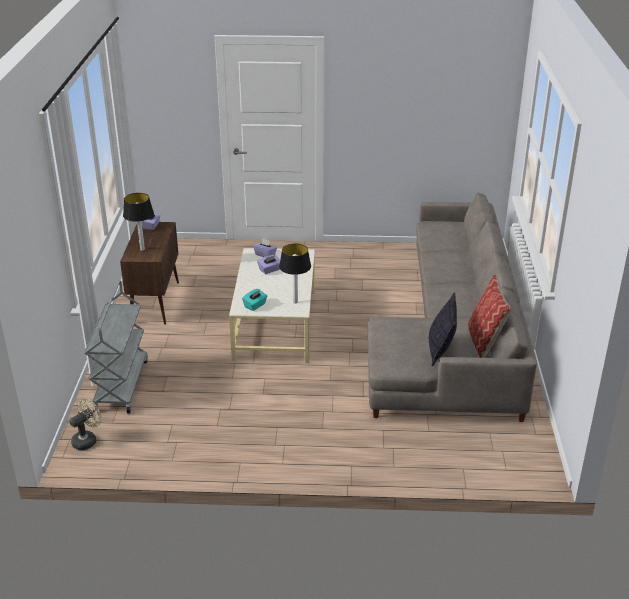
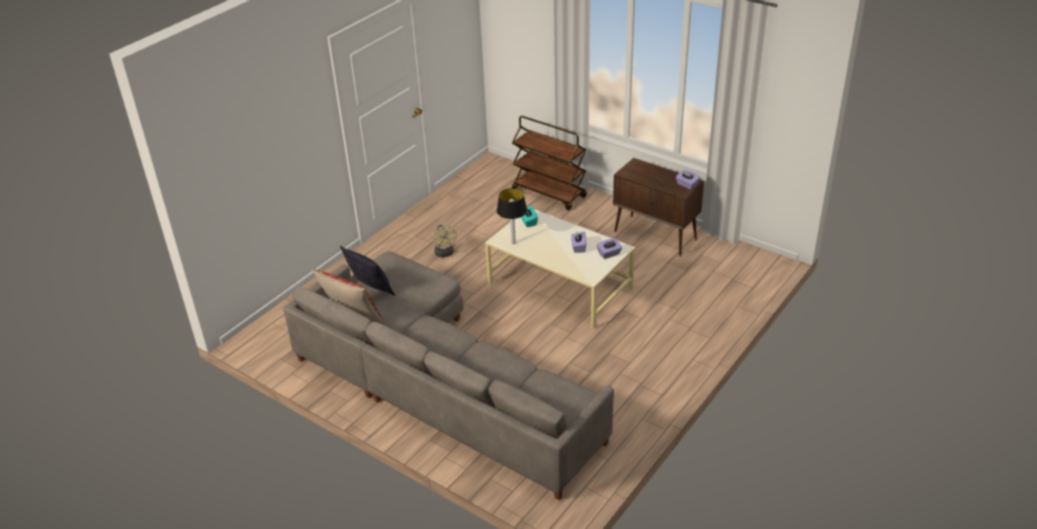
camera: 125 degrees right, 5 degrees up
(87, 440) = (502, 169): beige fan -> beige fan (445, 254)
(121, 385) = (549, 193): grey cart -> brown cart
(142, 249) = (644, 171): table lamp -> none

